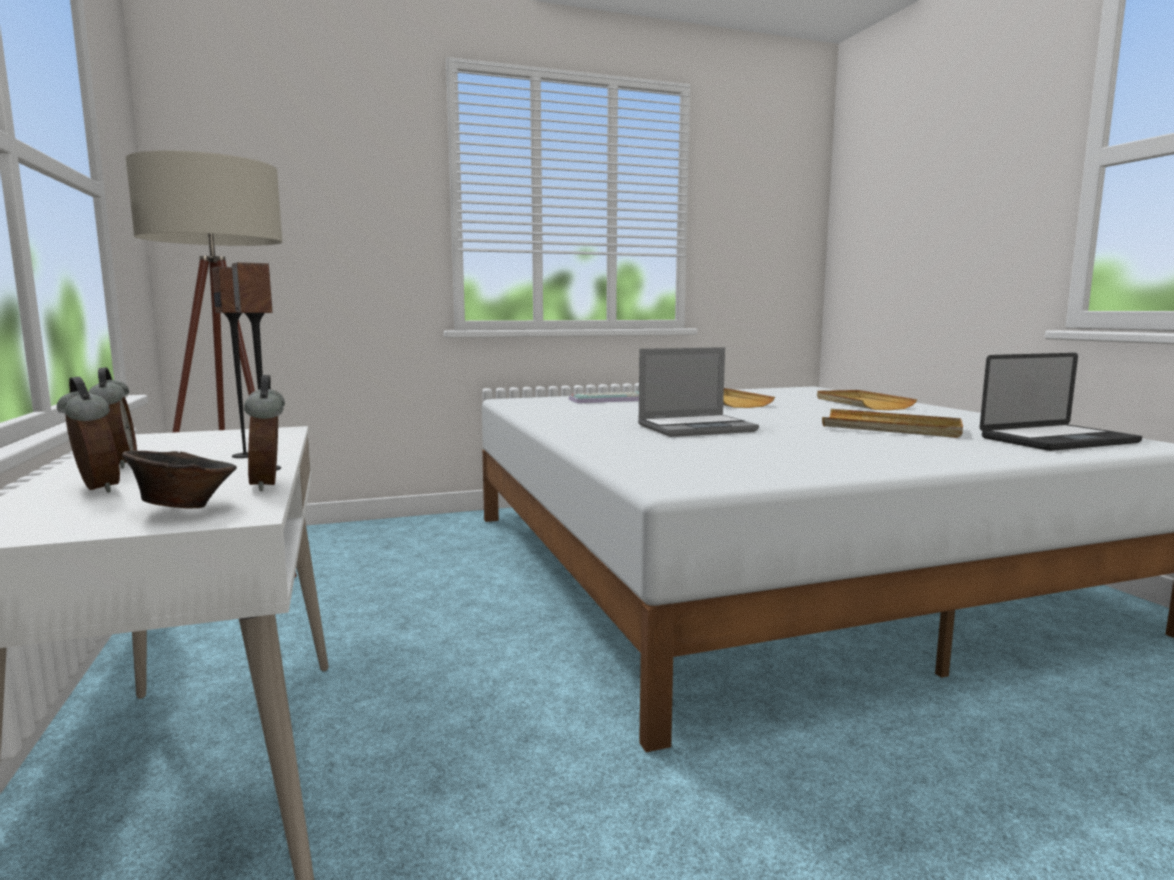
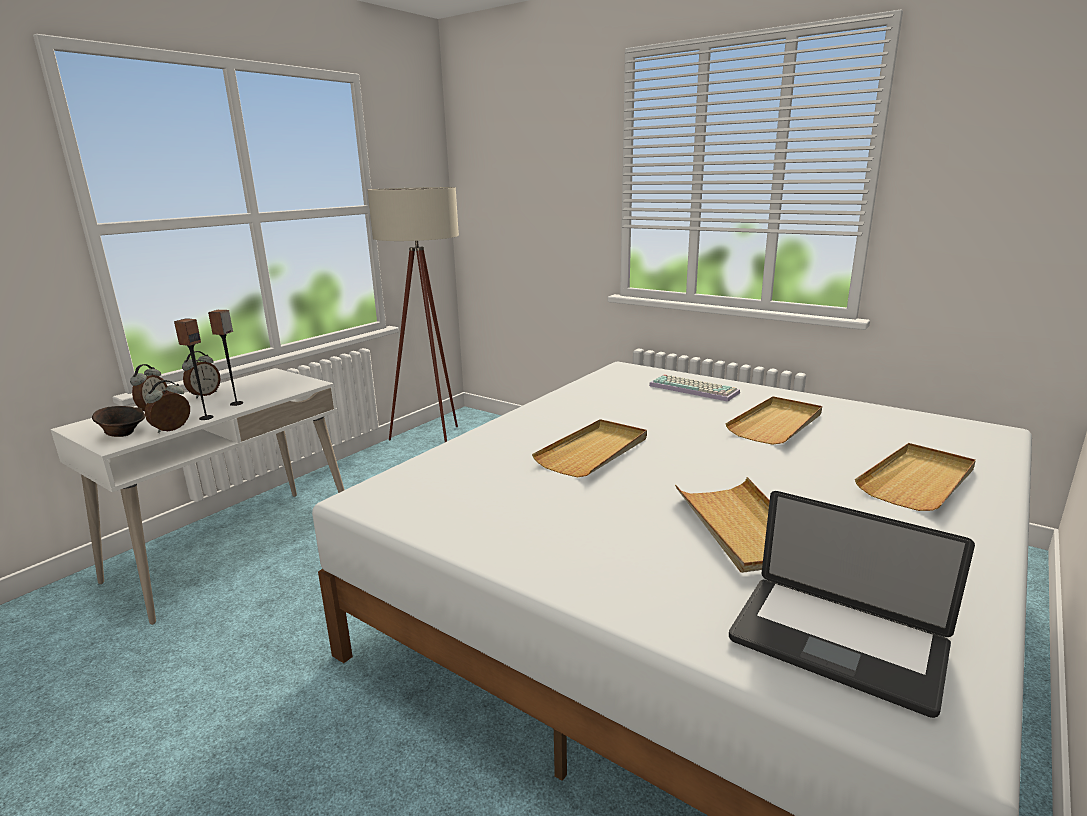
camera: 55 degrees right, 10 degrees up
(697, 428) = (594, 451): laptop -> beige tray

